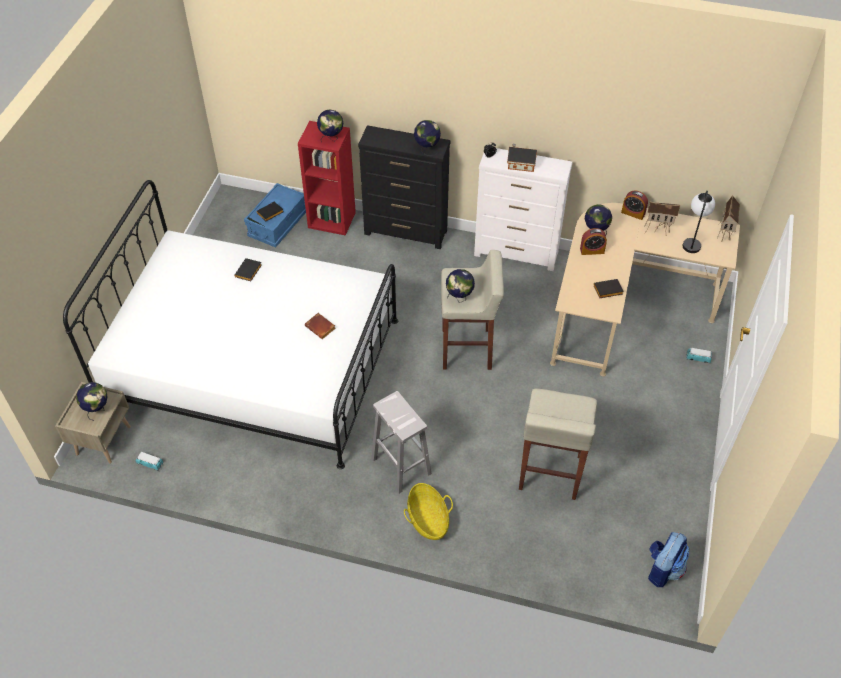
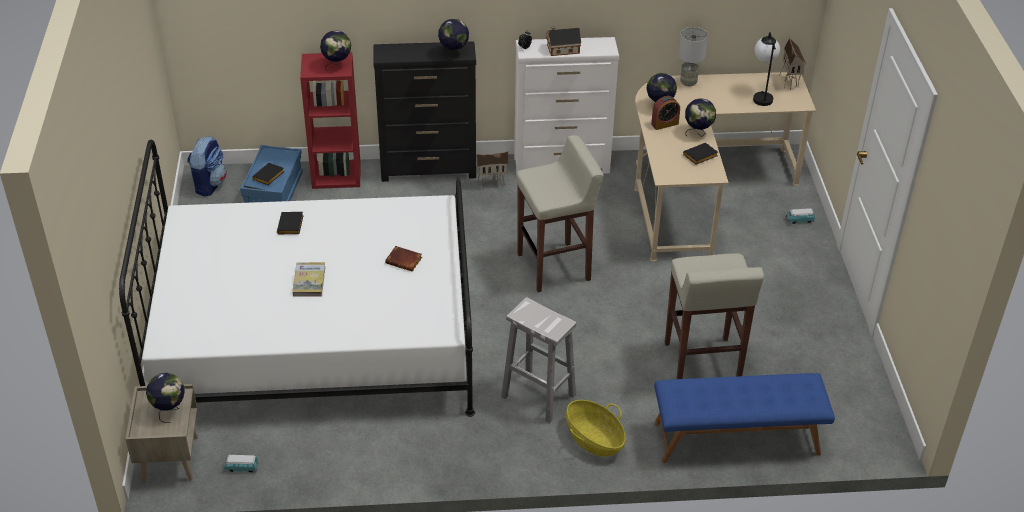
camera: 20 degrees left, 10 degrees down
(239, 327) = (309, 281): none -> book
(459, 298) = (550, 194): globe -> globe (698, 133)
(546, 555) = (736, 439): none -> blue bench
(633, 213) = (688, 82): alarm clock -> grey table lamp
(657, 229) = (721, 92): toy house -> toy house (491, 184)
(662, 569) = (861, 420): backpack -> backpack (209, 184)

